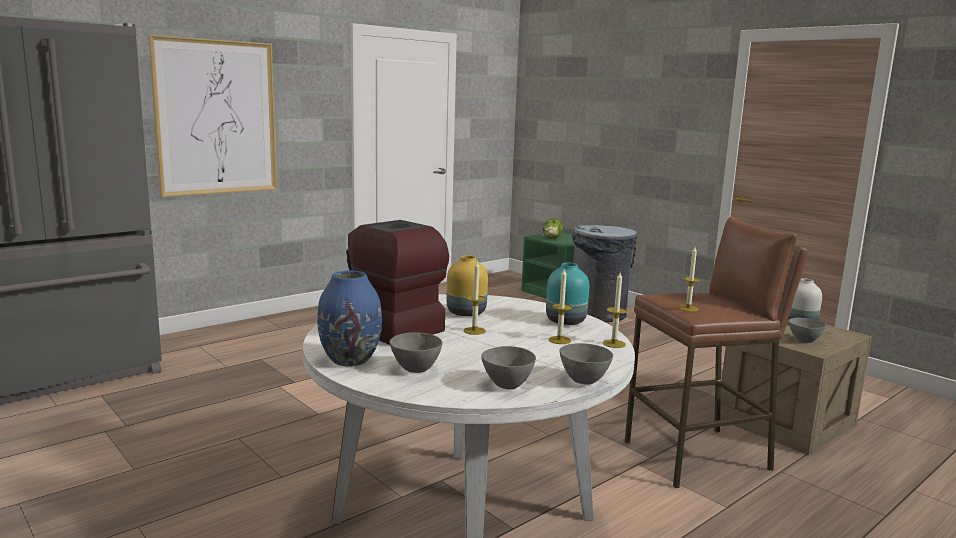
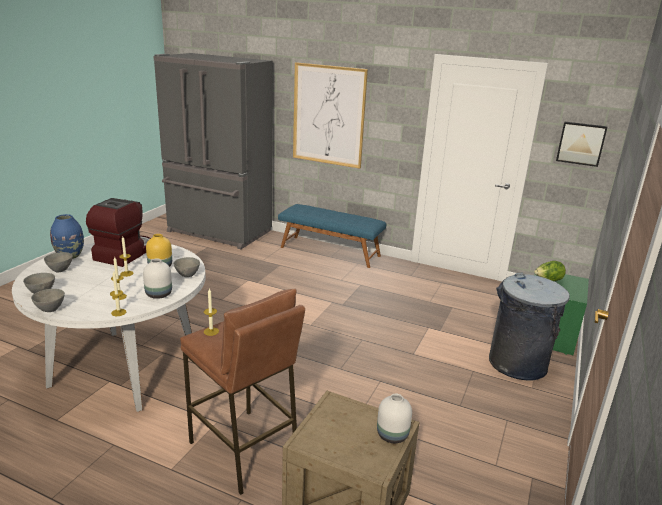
camera: 65 degrees right, 10 degrees up
(266, 325) = (330, 251): none -> blue bench
(489, 113) = (581, 143): none -> picture
(566, 321) = (158, 294): turquoise vase -> white vase
(804, 341) = (328, 435): grey bowl -> grey bowl (188, 275)

